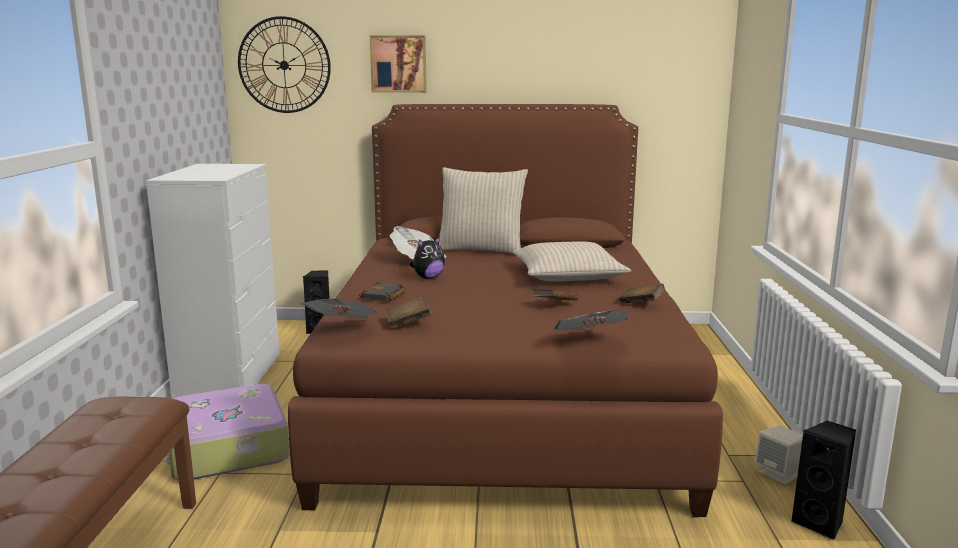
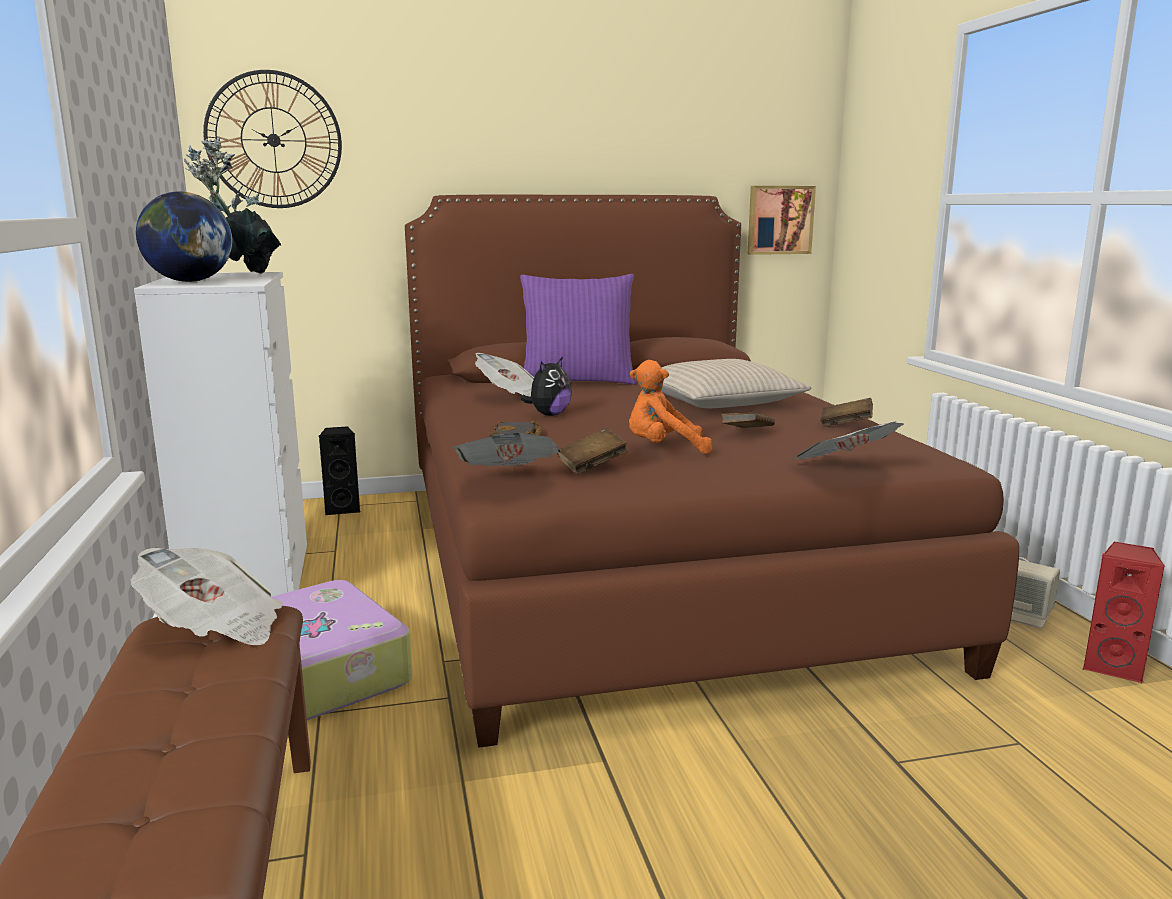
camera: 15 degrees left, 0 degrees up
(124, 409) = (215, 628): none -> newspaper
(188, 174) = (189, 281): none -> globe
(235, 166) = (244, 274): none -> potted plant
(398, 64) = (437, 141): picture -> picture (779, 220)
(477, 313) = (663, 450): none -> orange plush toy
(481, 249) = (577, 381): beige pillow -> purple pillow
(820, 523) = (1113, 667): black speaker -> red speaker

